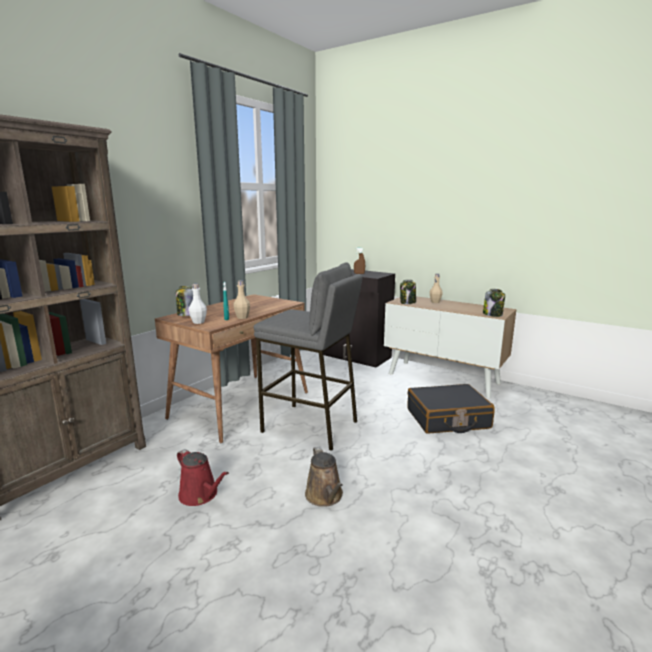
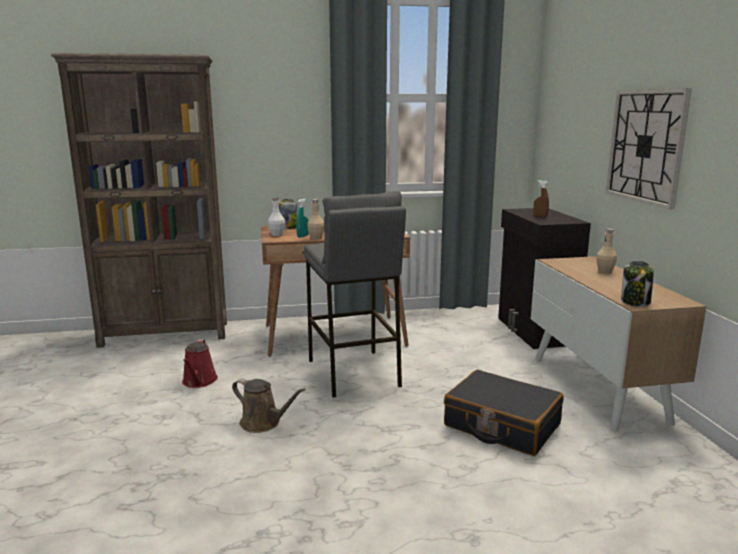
camera: 45 degrees right, 0 degrees up
(325, 496) = (263, 423): brown watering can -> brown watering can turned 90 degrees counterclockwise
(407, 302) = (563, 264): jar -> none
(445, 218) = (646, 146): none -> wall clock

